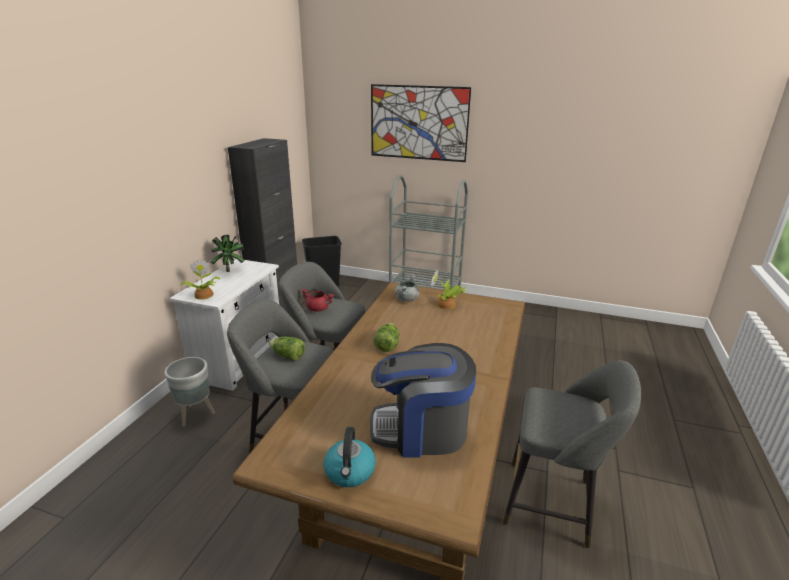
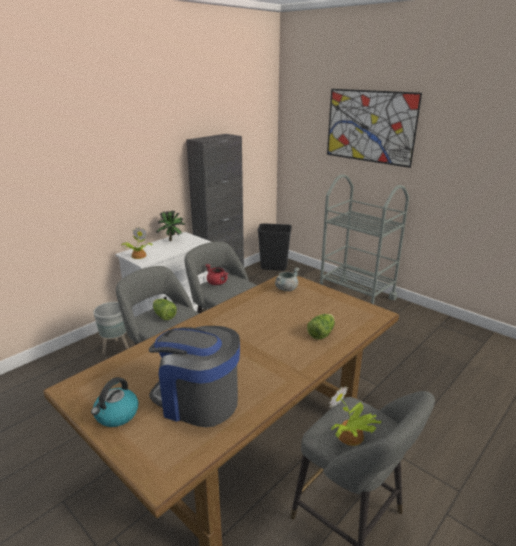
camera: 25 degrees right, 0 degrees up
(386, 345) = (234, 324): lettuce -> lettuce (321, 333)
(446, 305) = (317, 301): potted plant -> potted plant (350, 436)

